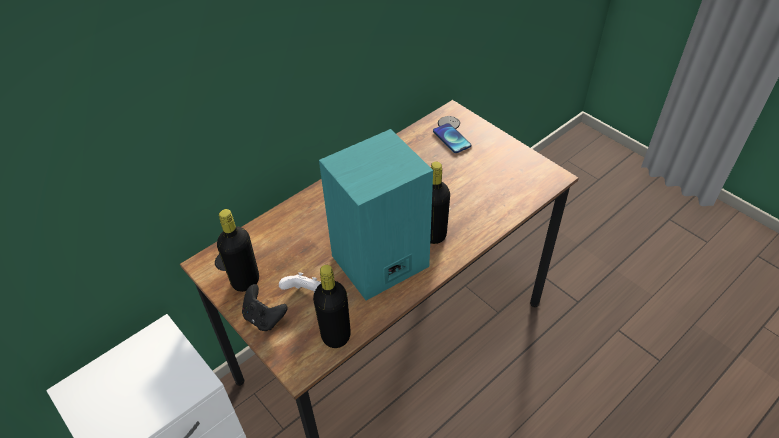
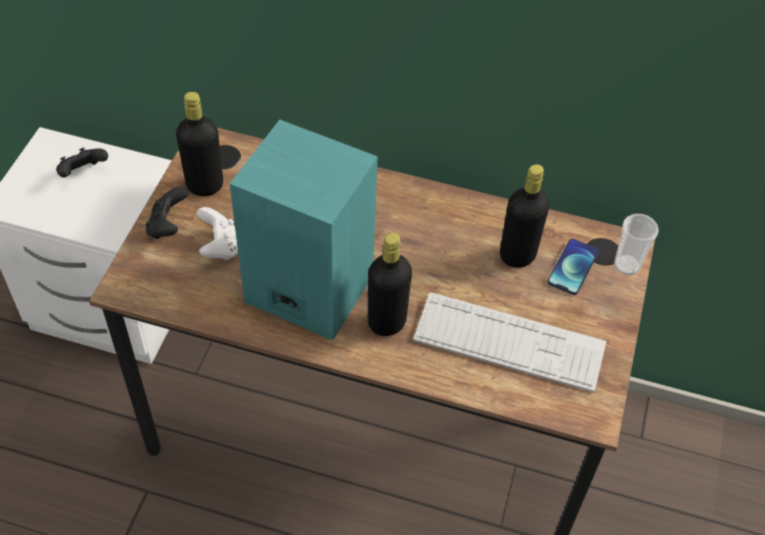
camera: 55 degrees right, 5 degrees up
(125, 376) = (83, 173): none -> black game controller
(336, 335) = (181, 298): black bottle -> black bottle (517, 255)
(465, 118) = (627, 265): none -> cup
(485, 187) = (509, 343): none -> keyboard

